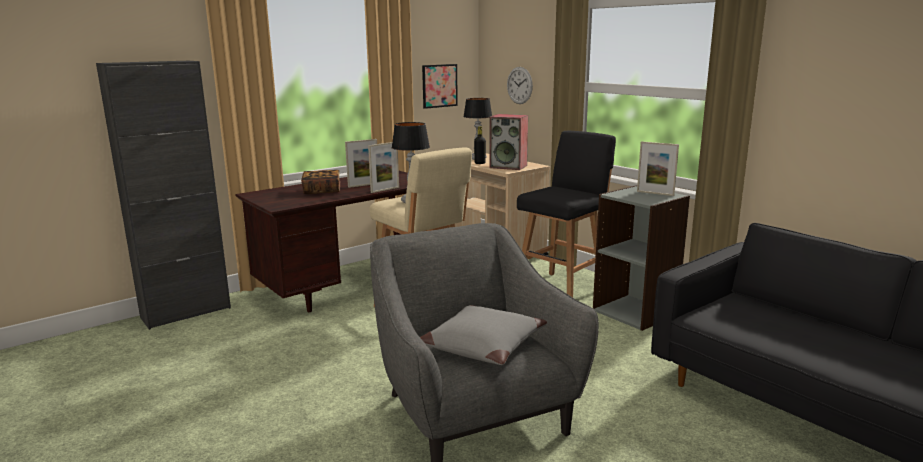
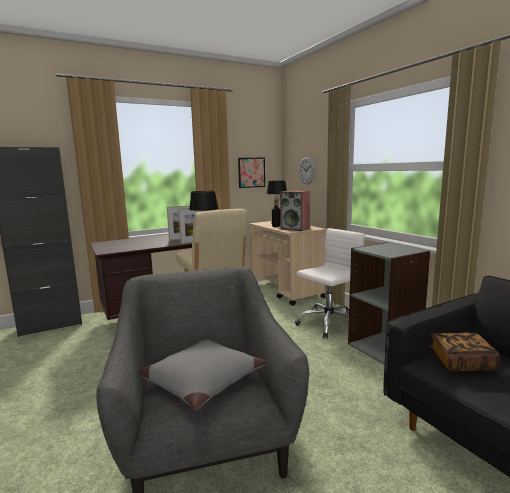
camera: 10 degrees right, 5 degrees down
(322, 191) = (148, 242): book -> book (461, 363)
(562, 288) = (328, 323): black stool -> white office chair
(655, 193) = (400, 248): picture frame -> none

